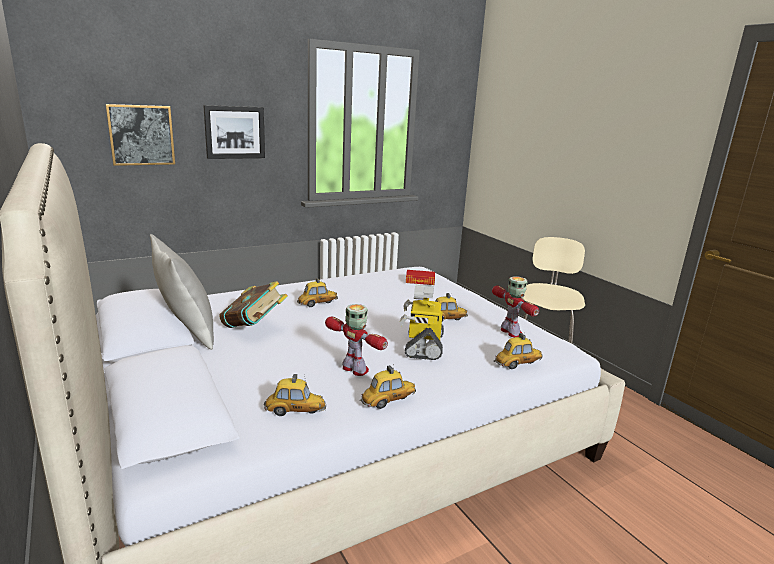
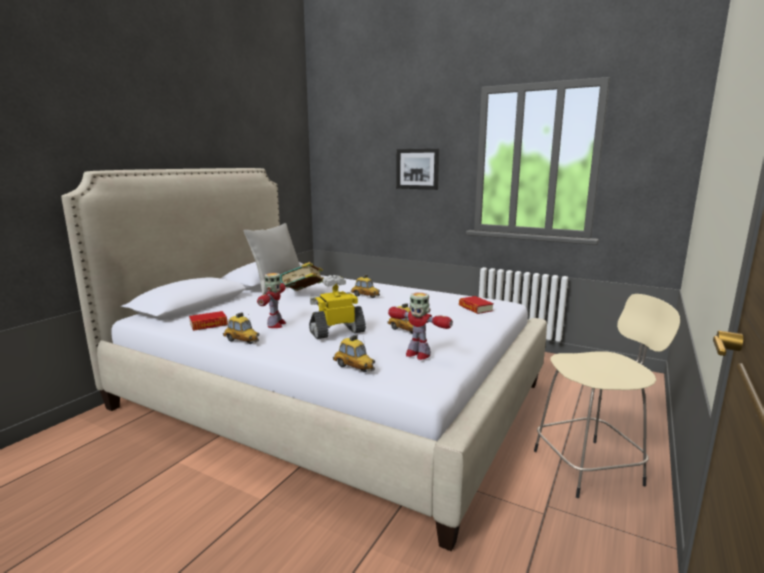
camera: 60 degrees right, 5 degrees down
(141, 135) = (361, 171): picture -> none
(295, 411) = (208, 325): toy car -> book
(511, 332) = (417, 354): toy robot -> toy robot turned 90 degrees clockwise

